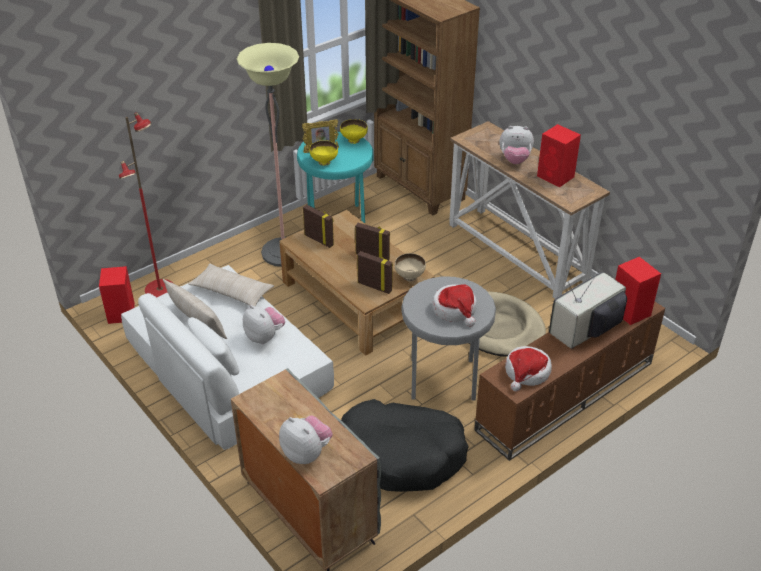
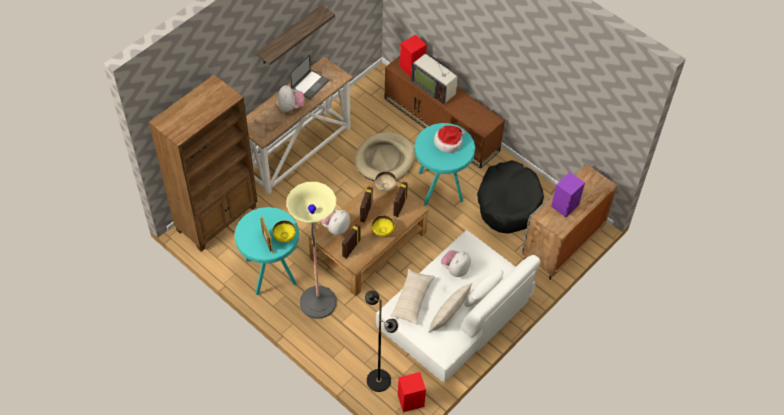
camera: 100 degrees left, 15 degrees up
(160, 290) = (379, 380): red floor lamp -> black floor lamp
(295, 414) = (565, 205): none -> purple speaker
(306, 453) = (592, 195): plush toy -> plush toy (336, 228)
(354, 140) = (249, 221): yellow bowl -> yellow bowl (383, 231)
(444, 380) = (441, 186): grey stool -> turquoise stool
(526, 373) = (478, 116): hat -> none
(556, 177) = (310, 84): red speaker -> laptop
(578, 90) = (289, 35): none -> shelf

